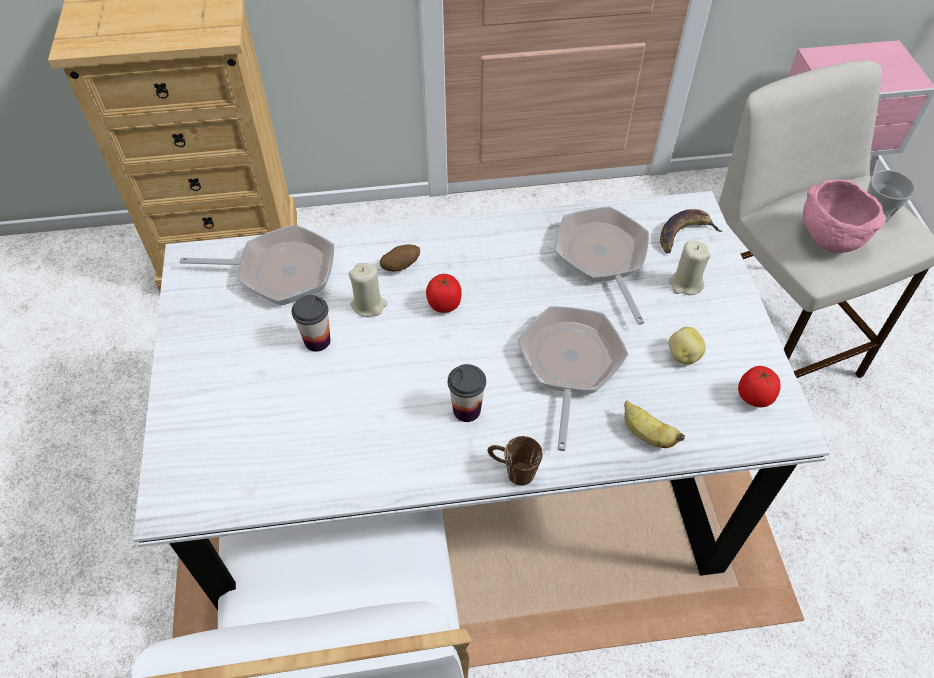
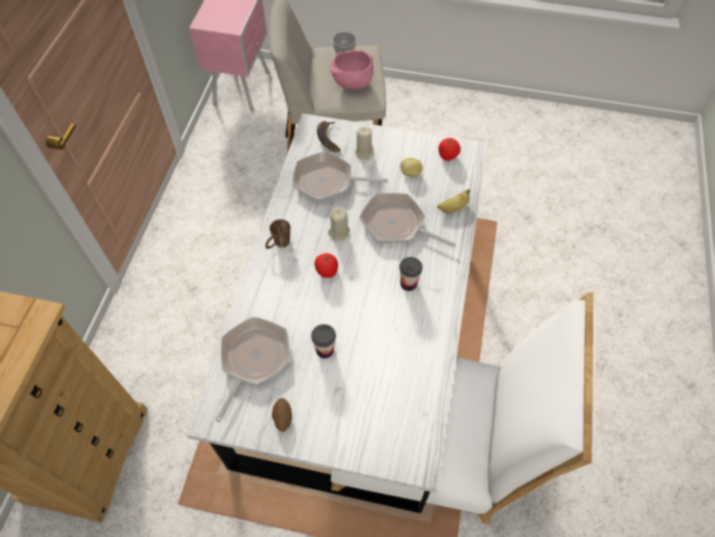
camera: 70 degrees left, 5 degrees up
(369, 305) = (308, 313): beige candle -> beige candle (339, 232)
(400, 266) = (284, 286): potato -> potato (282, 418)
(512, 470) = (455, 274): brown mug -> brown mug (278, 244)

